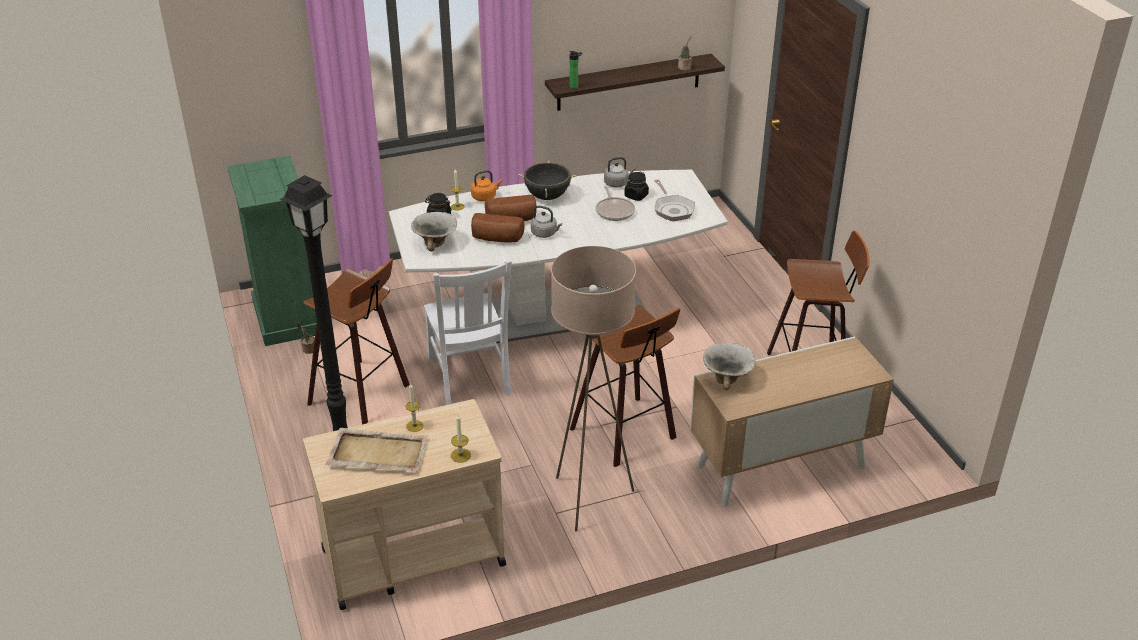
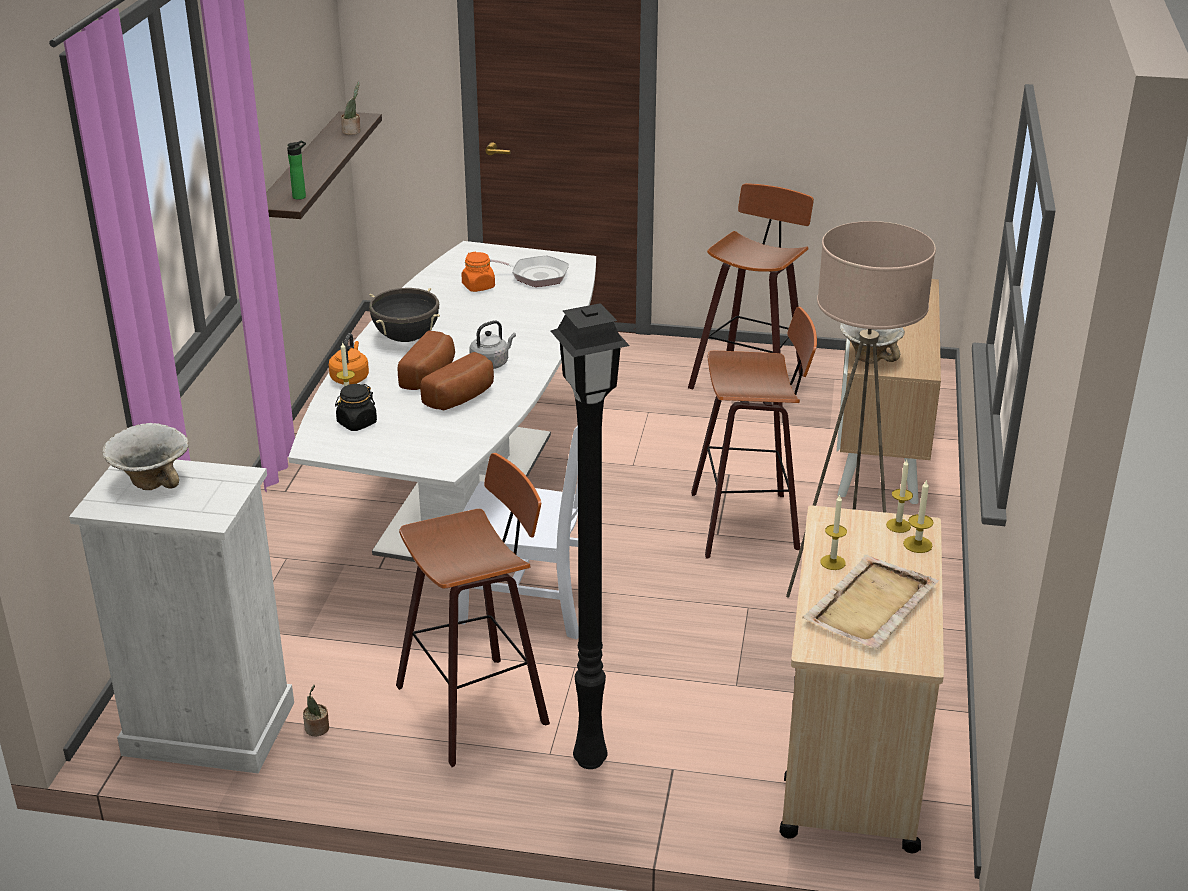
camera: 60 degrees left, 5 degrees down
(287, 317) = (208, 729): green dresser -> white dresser
(436, 243) = (420, 442): bowl -> bowl (152, 481)
(477, 441) = (898, 525): none -> candle
(614, 211) = (495, 308): frying pan -> none
(617, 183) = (435, 288): grey kettle -> none
(636, 196) = (478, 286): black jar -> orange jar

